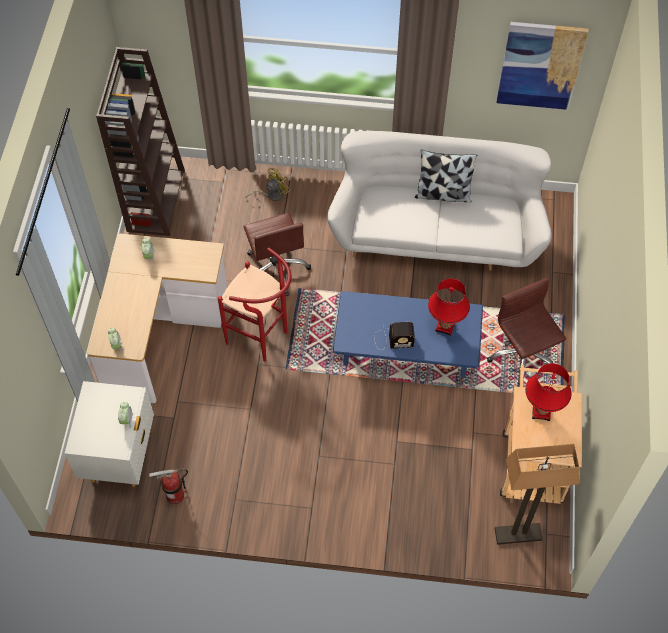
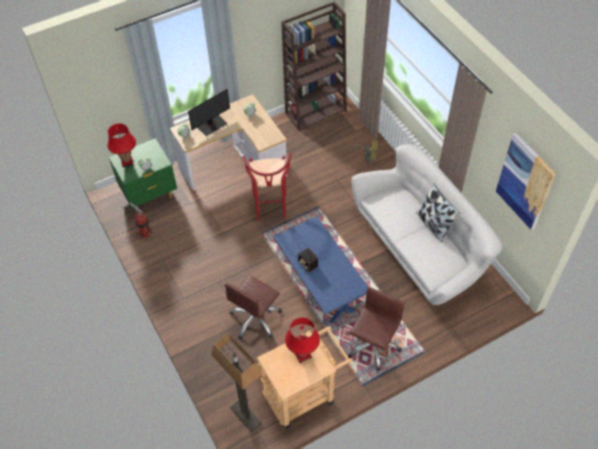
camera: 55 degrees right, 5 degrees down
(120, 457) = (149, 196): white nightstand -> green nightstand
(125, 306) = (211, 125): none -> monitor
(276, 269) = (321, 189): brown office chair -> brown office chair (255, 319)
(445, 327) = (337, 280): red table lamp -> red table lamp (127, 162)

